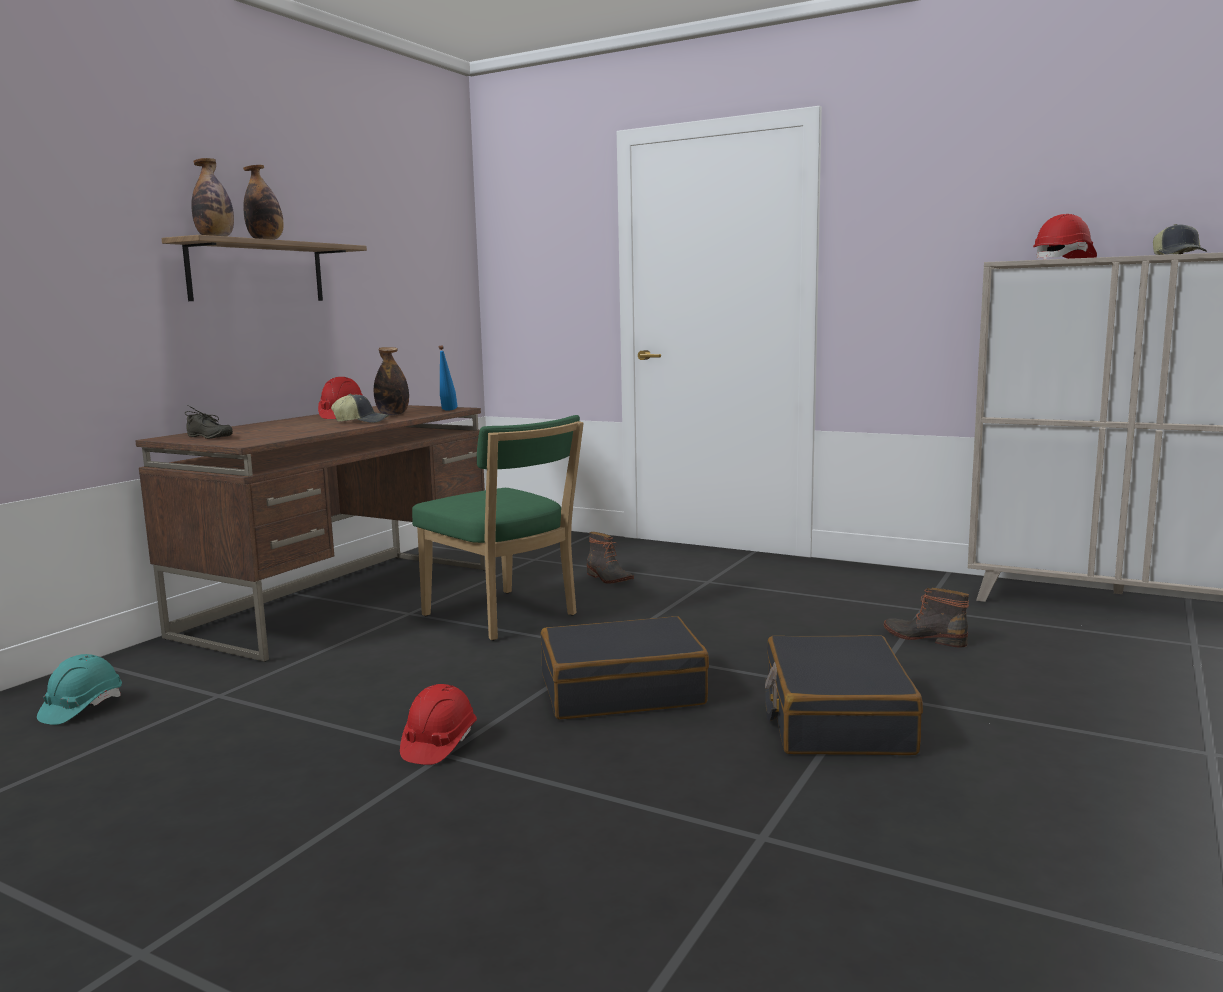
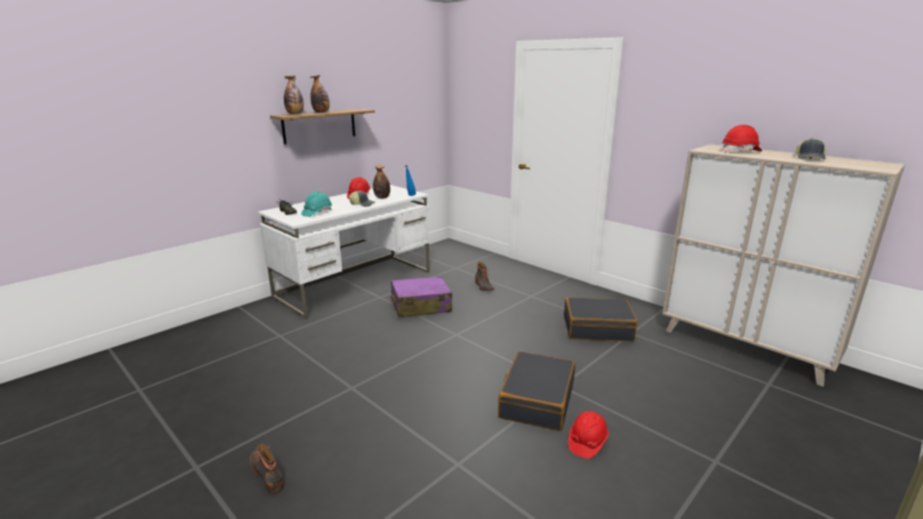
camera: 15 degrees right, 10 degrees up
(81, 708) = (225, 334): turquoise hard hat -> turquoise hard hat (317, 212)
(343, 600) = (355, 284): brown desk -> white desk
(439, 744) = (352, 381): red hard hat -> red hard hat (587, 442)
(504, 617) = (420, 306): green chair -> purple suitcase
(621, 690) = (447, 363): black suitcase -> black suitcase (597, 328)
(925, 637) = (618, 354): boot -> boot (268, 473)

